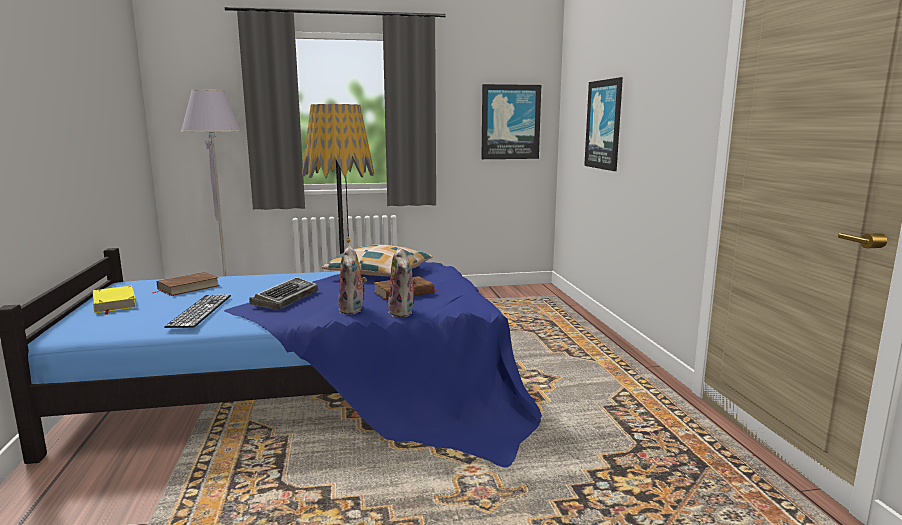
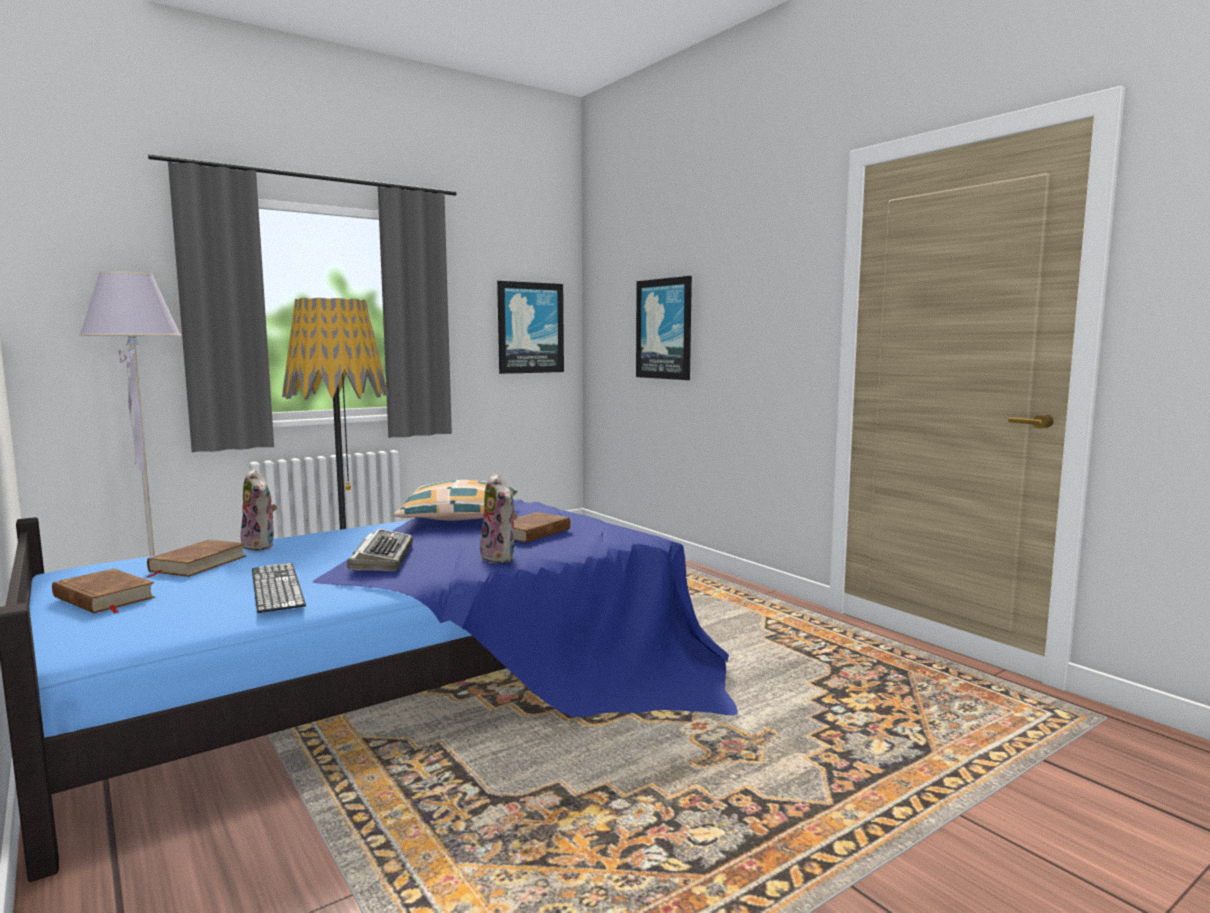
camera: 25 degrees left, 5 degrees down
(114, 303) = (103, 598): yellow book -> brown book
(403, 312) = (566, 552): plush toy -> plush toy (261, 546)

